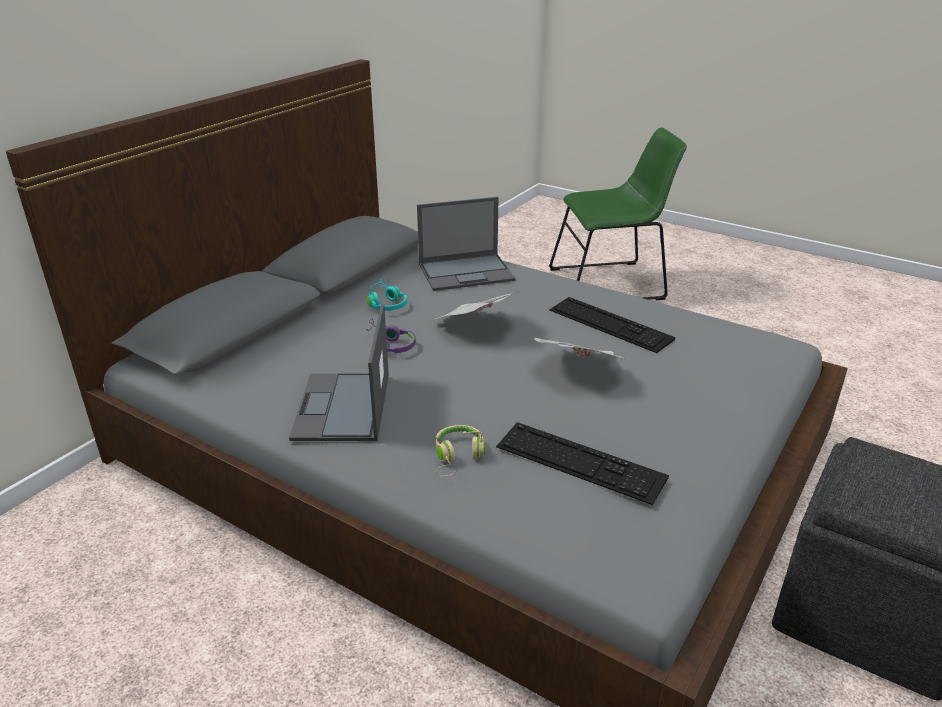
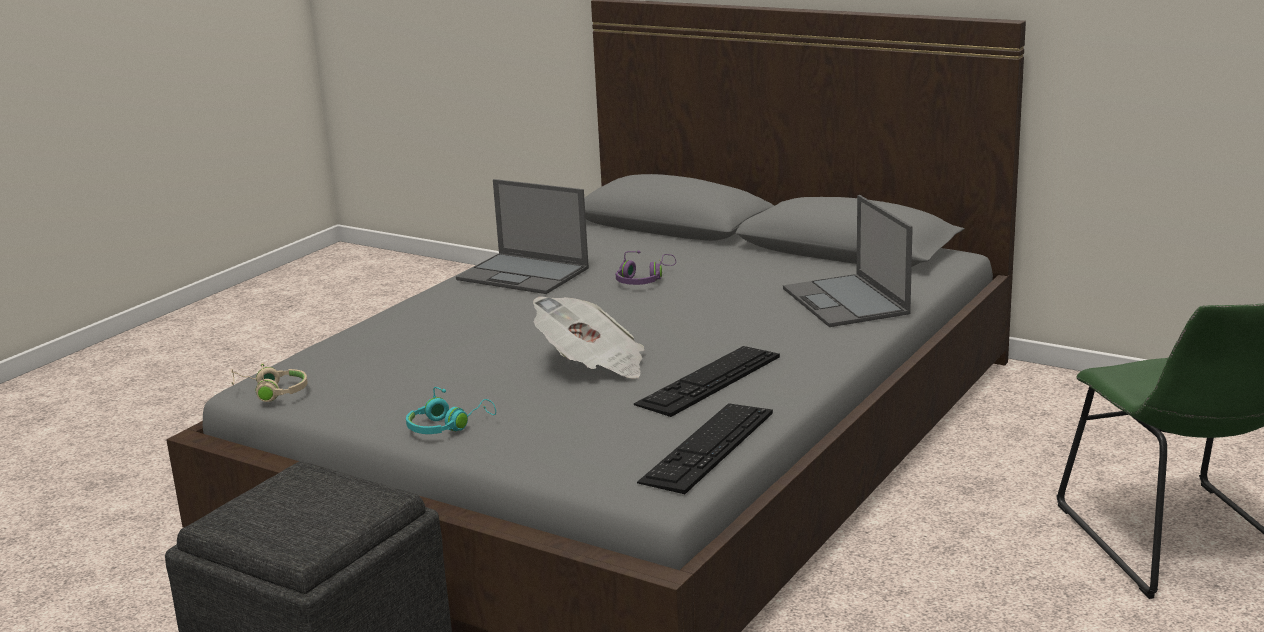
camera: 90 degrees right, 10 degrees down
(342, 408) = (524, 274): laptop -> laptop turned 150 degrees counterclockwise
(386, 303) = (744, 272): turquoise headphones -> turquoise headphones (447, 426)
(458, 457) = (438, 318): beige headphones -> beige headphones (271, 392)
(475, 325) = (696, 313): newspaper -> none
(580, 462) = (411, 359): keyboard -> keyboard (708, 446)

